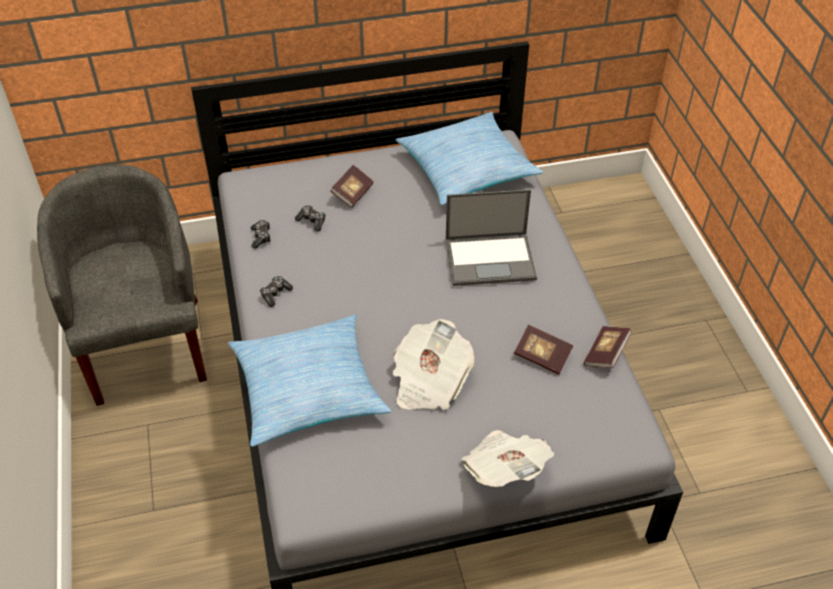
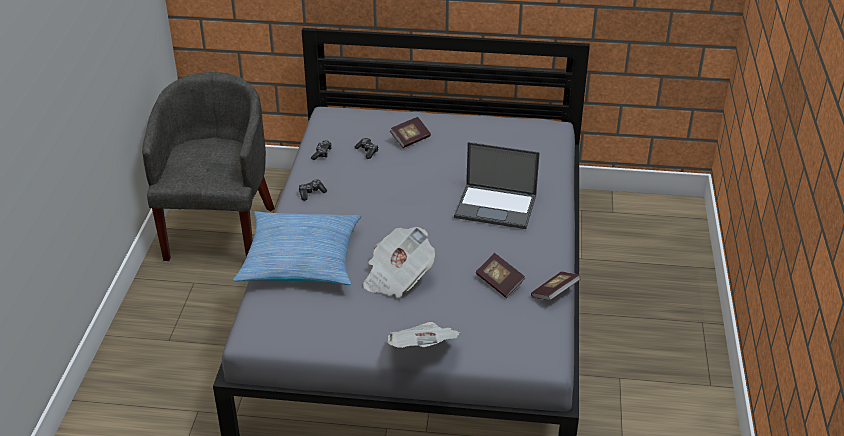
camera: 20 degrees right, 10 degrees down
(466, 168) = (514, 141): pillow -> none

